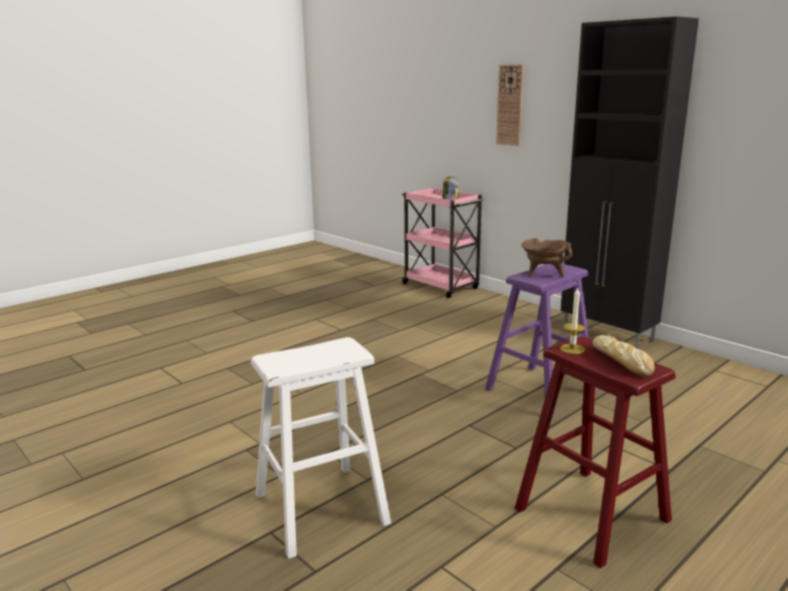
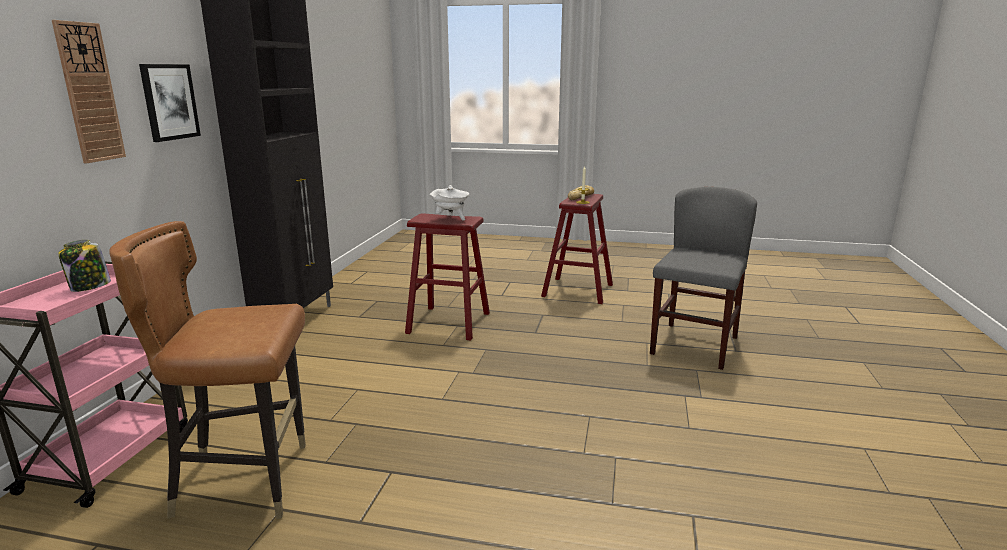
camera: 125 degrees left, 0 degrees up
(320, 508) = (694, 345): white stool -> grey chair
(381, 305) = (245, 482): none -> brown chair
(540, 390) = (448, 323): purple stool -> red stool
(543, 274) = (451, 219): brown cooking pot -> white cooking pot
(563, 116) = (169, 102): none -> picture

